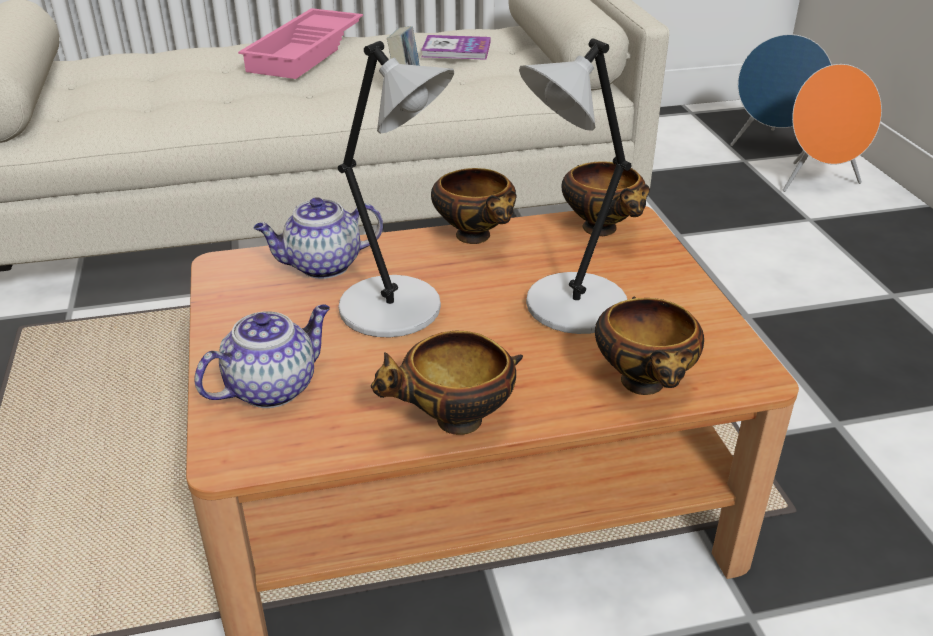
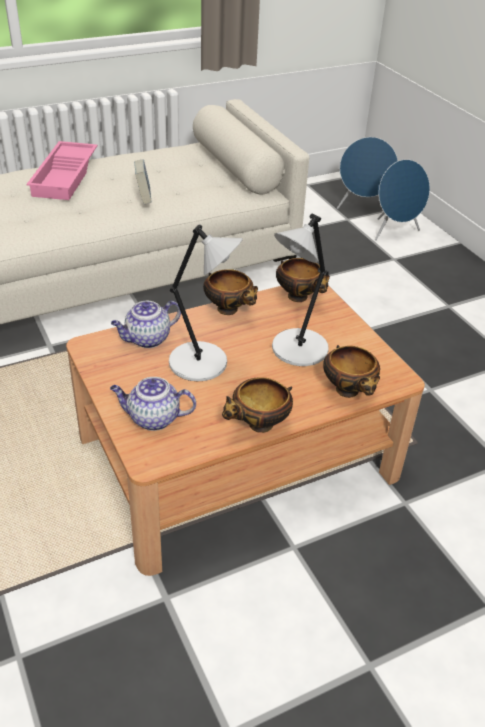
camera: 15 degrees left, 5 degrees up
(273, 387) = (153, 419): teapot -> teapot turned 120 degrees counterclockwise
(456, 50) = (166, 167): book -> none
(817, 183) = (394, 232): orange speaker -> blue speaker

